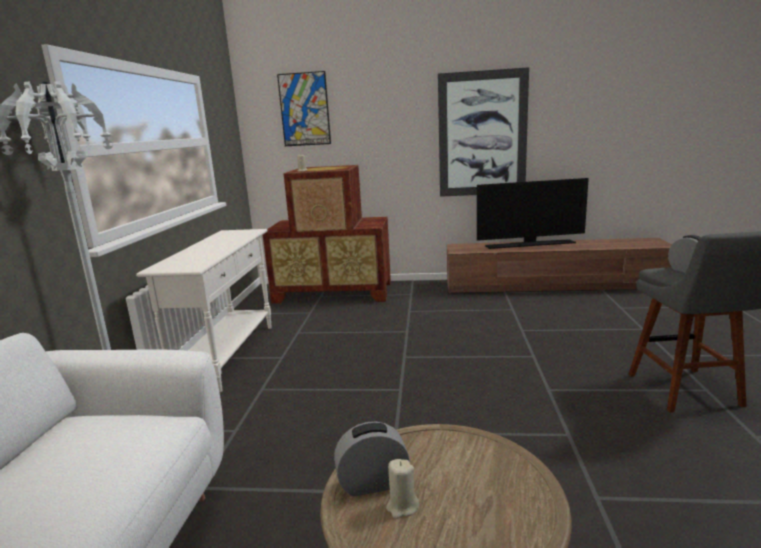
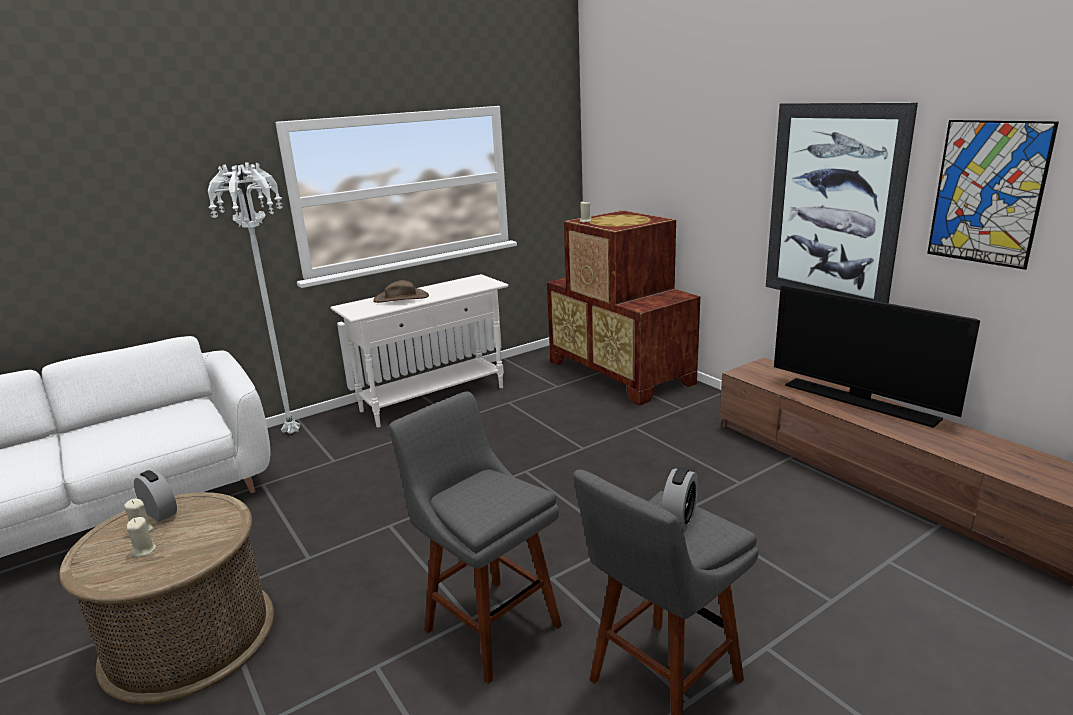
camera: 50 degrees right, 5 degrees up
(200, 252) = (401, 298): none -> brown hat
(304, 109) = (635, 138): picture -> picture (987, 193)
(459, 510) = (144, 550): none -> beige candle
(581, 429) = (488, 624): none -> grey stool

